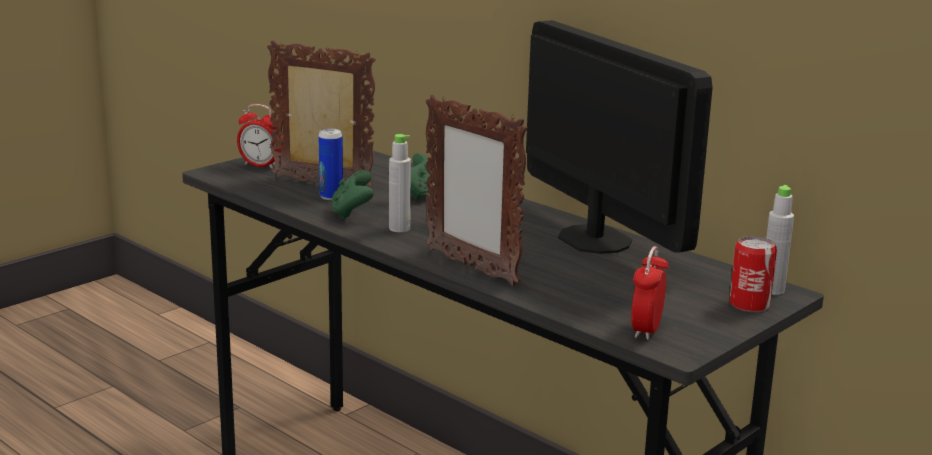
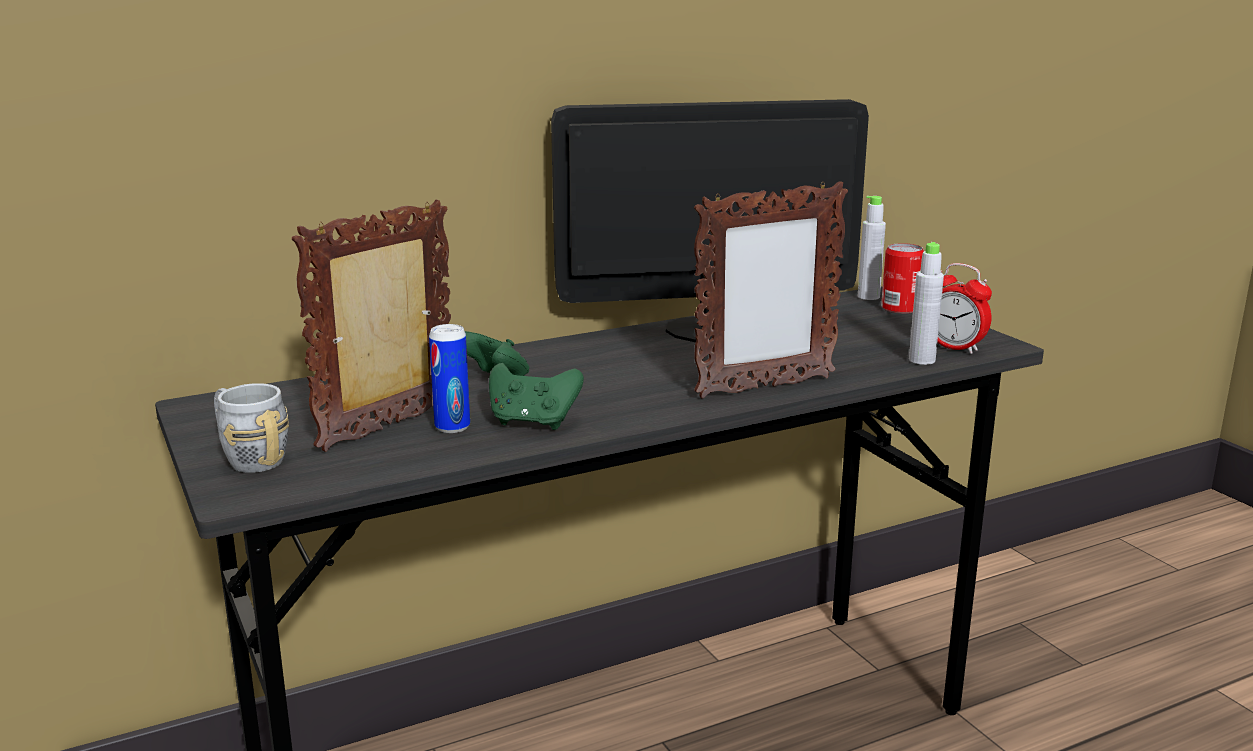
camera: 70 degrees left, 0 degrees up
(261, 165) = (249, 457): alarm clock -> grey mug
(399, 228) = (613, 404): grey bottle -> grey bottle (922, 360)

